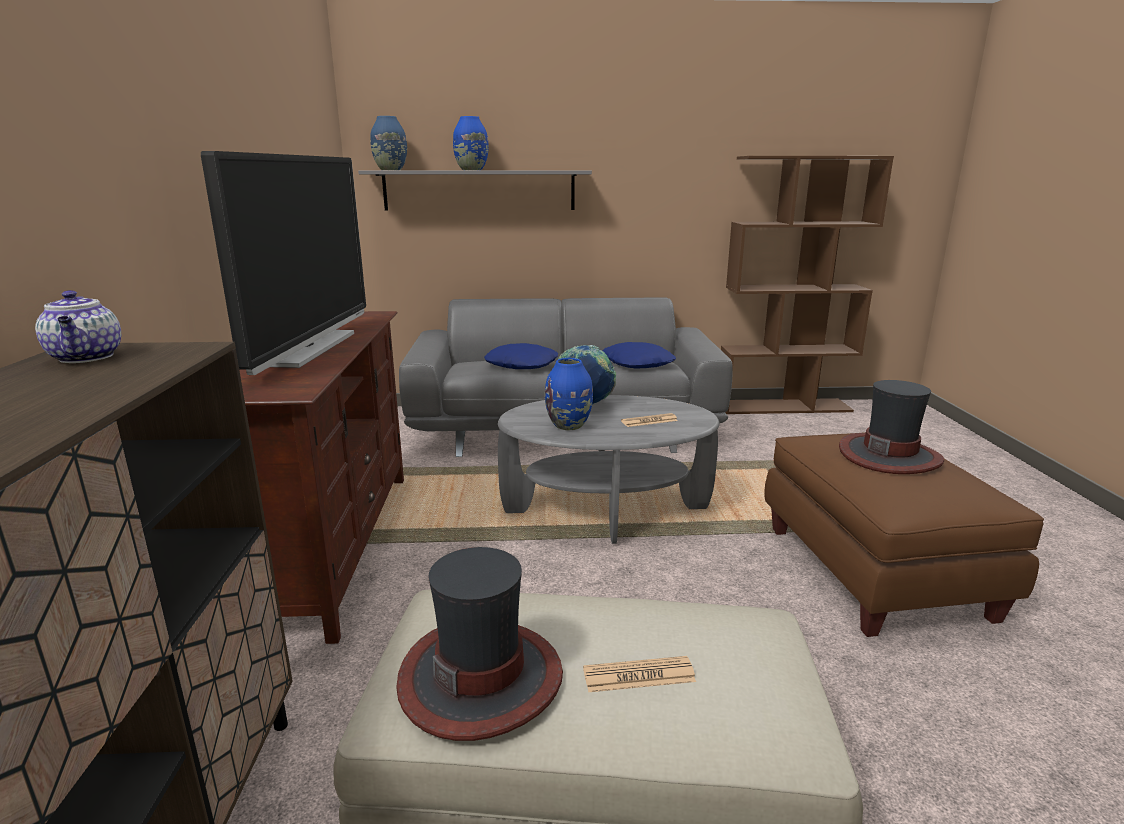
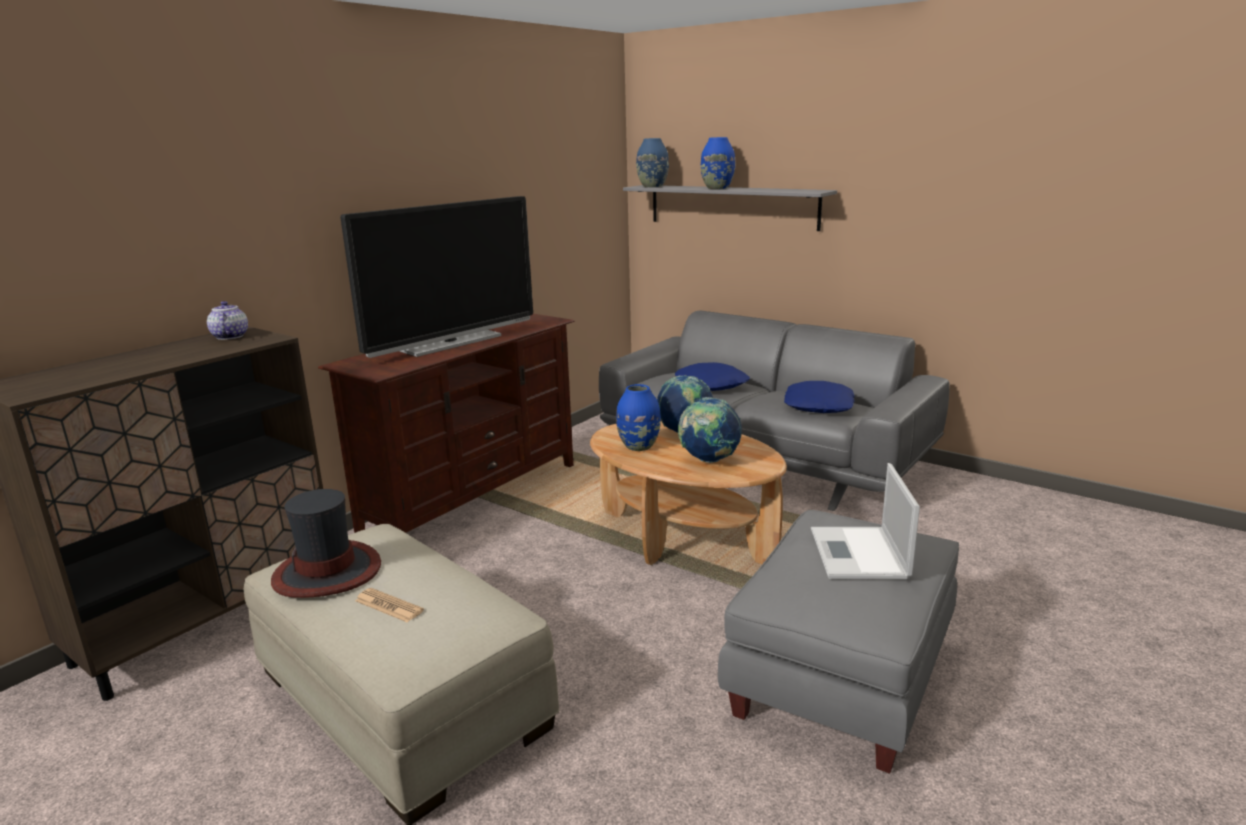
camera: 40 degrees right, 0 degrees up
(87, 357) = (230, 336): teapot -> teapot turned 150 degrees clockwise
(606, 511) = (684, 538): grey coffee table -> brown coffee table
(649, 421) = (709, 460): newspaper -> globe
(783, 406) = (1054, 500): brown bookcase -> none
(876, 571) = (842, 679): brown ottoman -> grey ottoman
(889, 455) = (859, 555): hat -> laptop

